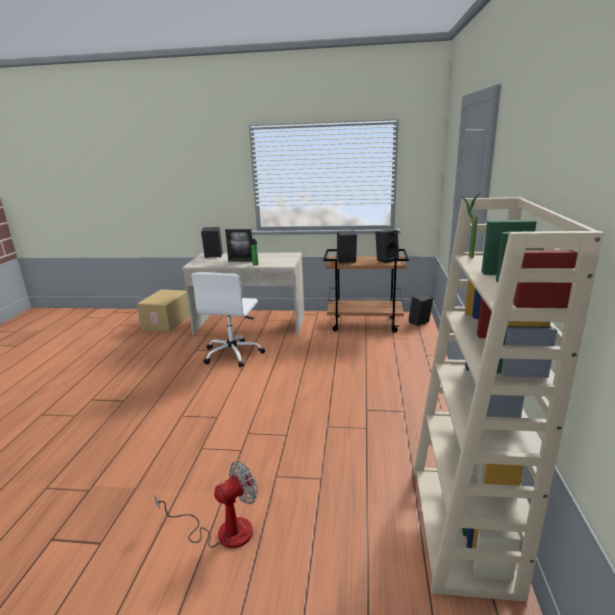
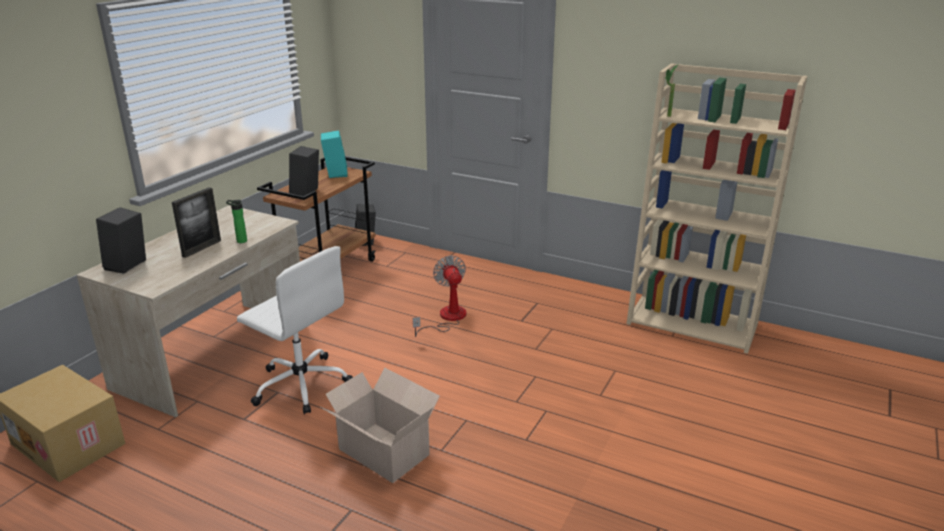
camera: 70 degrees left, 5 degrees up
(177, 395) = (382, 450): none -> cardboard box
(222, 531) = (665, 438): fan -> fan (447, 318)
(386, 259) = (335, 173): black speaker -> turquoise speaker

